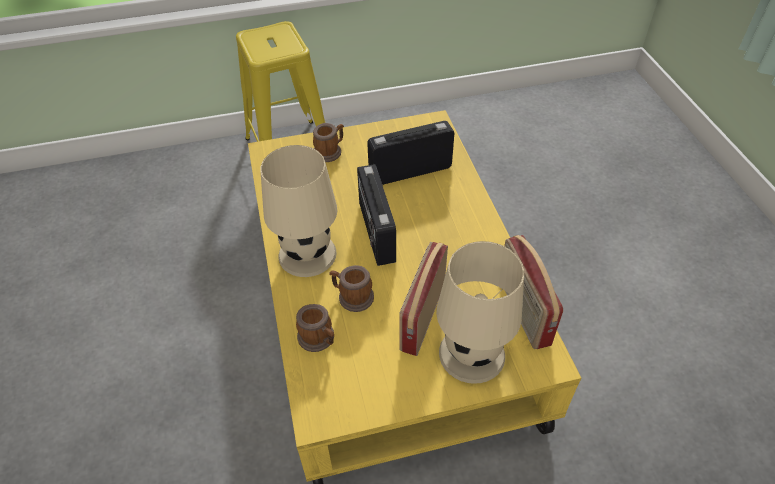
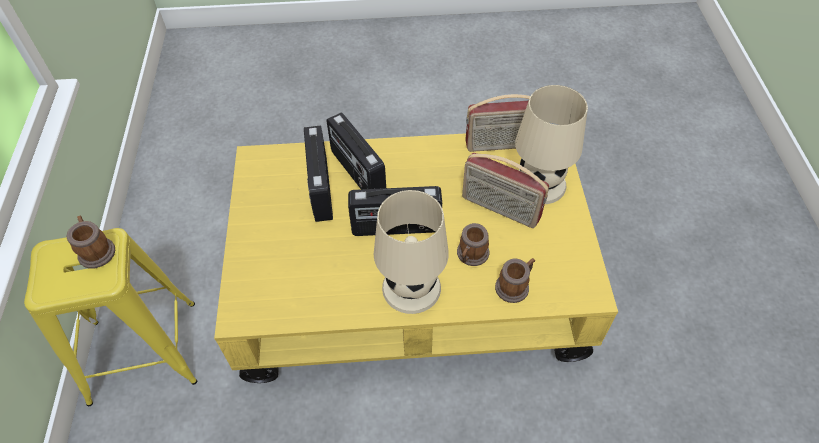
camera: 80 degrees left, 5 degrees up
(330, 151) = (264, 254): mug -> mug (96, 250)
(437, 193) = (357, 173): none -> radio

